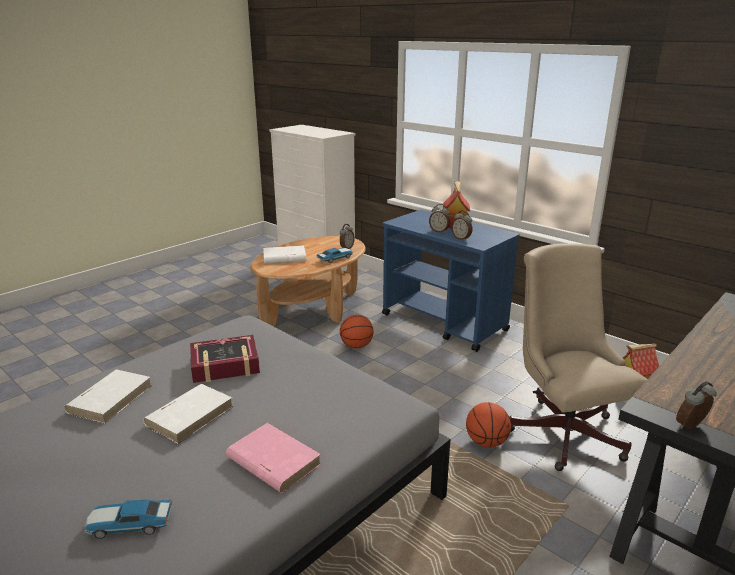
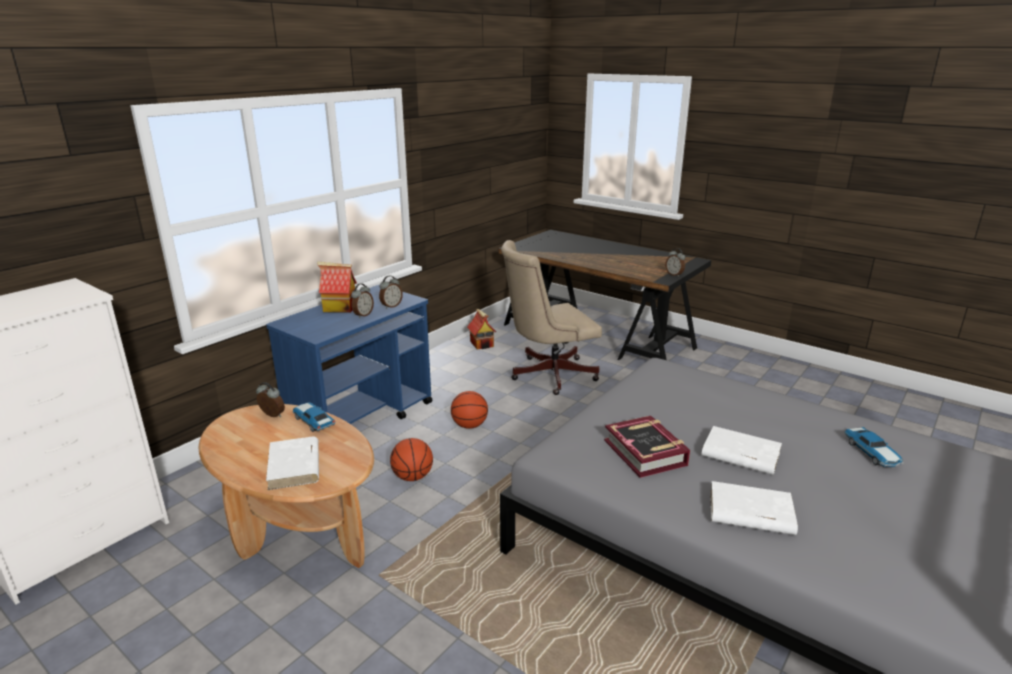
camera: 95 degrees left, 0 degrees up
(273, 461) = (762, 408): pink book -> none
(486, 442) = (574, 405): basketball -> basketball (469, 425)

